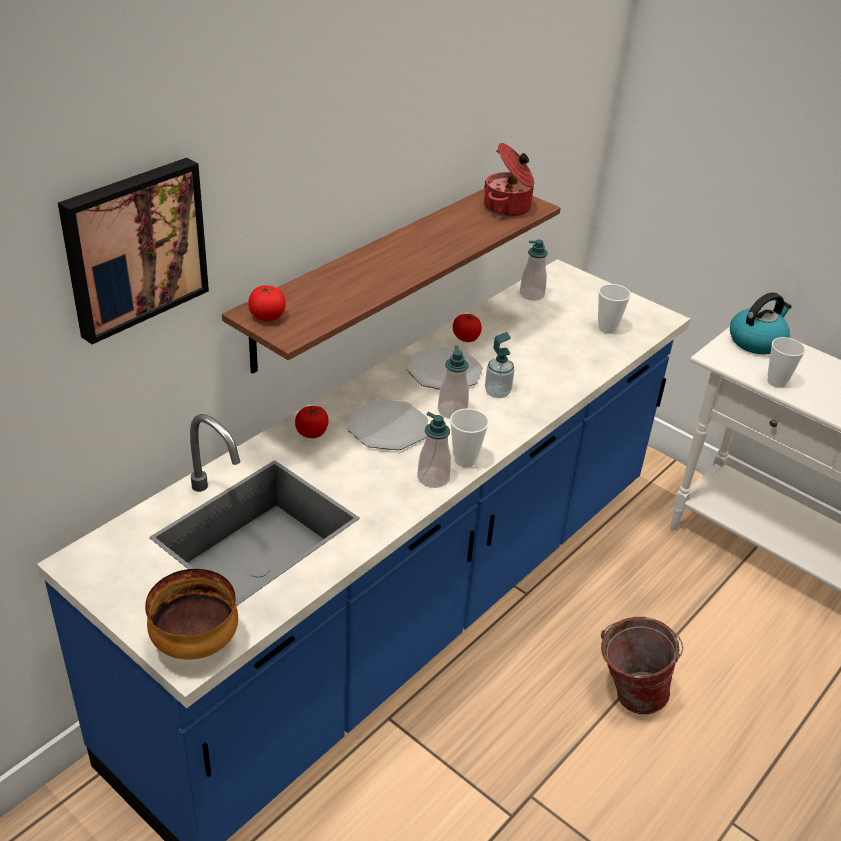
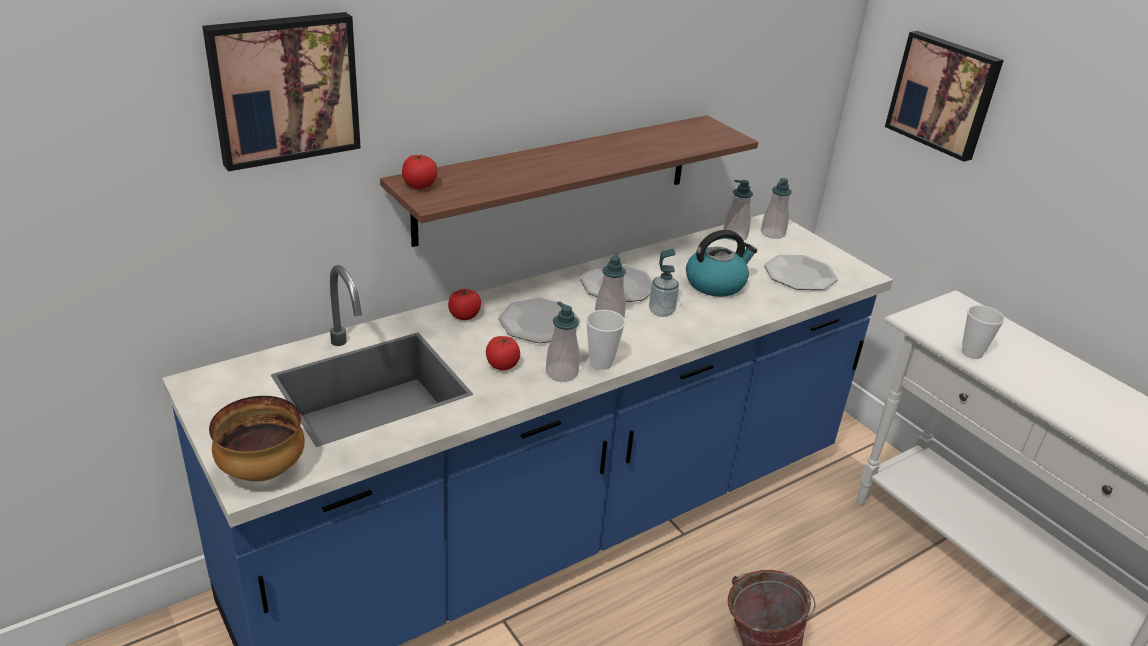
camera: 15 degrees right, 5 degrees down
(466, 338) = (652, 262): tomato -> tomato (502, 365)
(508, 207) = (704, 135): cooking pot -> none
(565, 286) = (772, 233): none -> soap dispenser
(607, 328) = (800, 275): cup -> plate
(714, 131) = (944, 94): none -> picture
(756, 341) = (963, 313): kettle -> kettle (716, 283)

